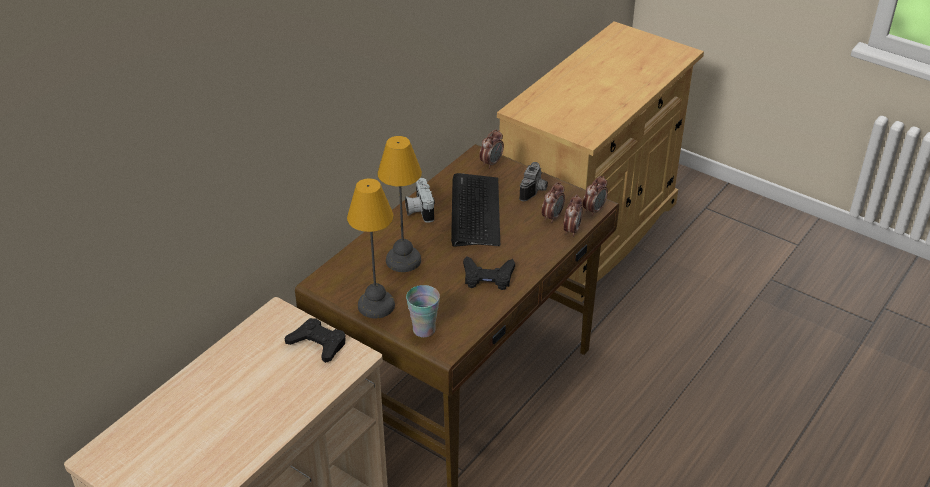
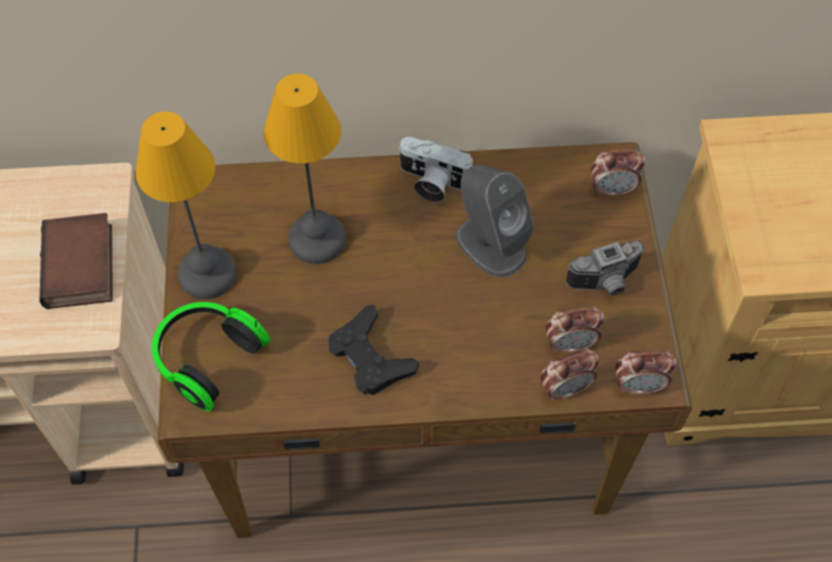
camera: 50 degrees right, 20 degrees up
(318, 344) = (82, 267): black game controller -> book
(419, 210) = (431, 182): camera -> camera turned 105 degrees counterclockwise
(424, 330) = (206, 358): cup -> headphones
(474, 211) = (490, 245): keyboard -> grey speaker

